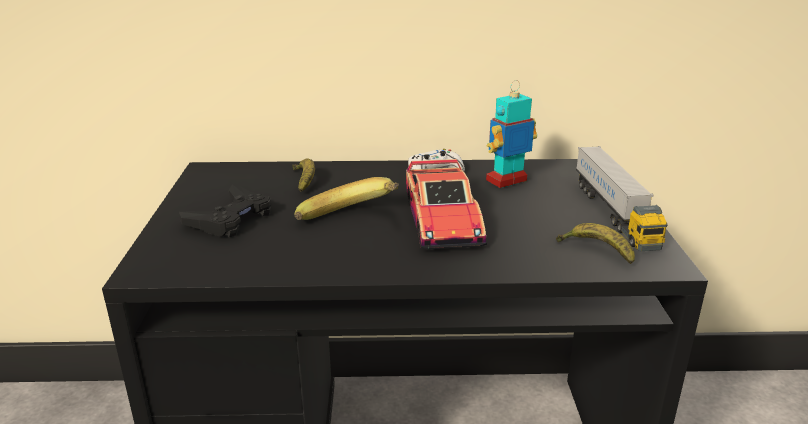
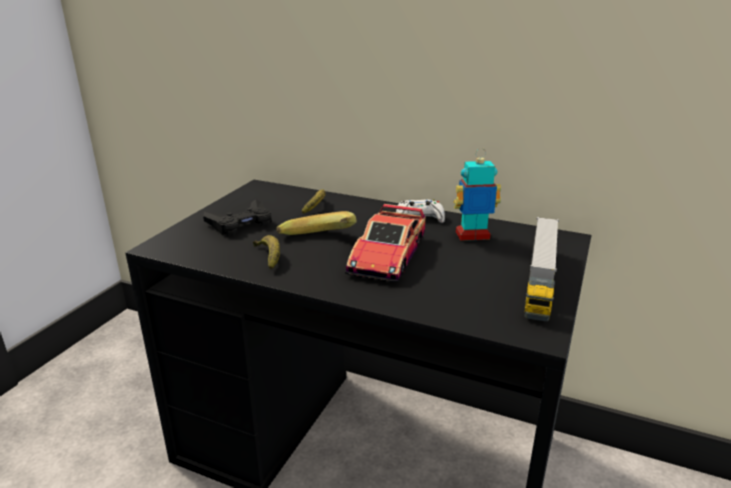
camera: 25 degrees right, 0 degrees up
(596, 251) = (488, 308): banana -> banana (269, 257)

